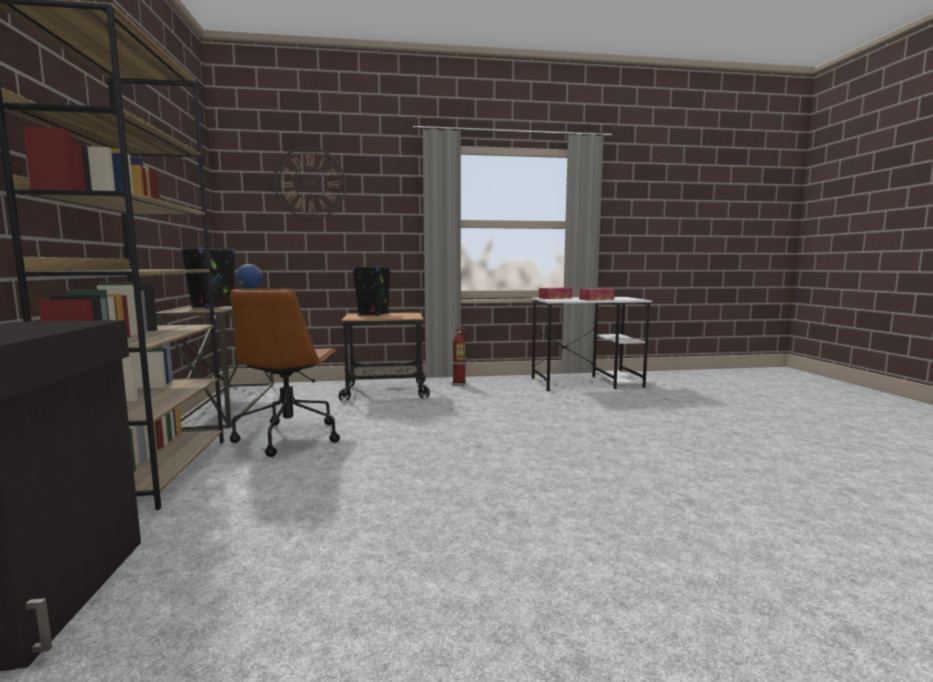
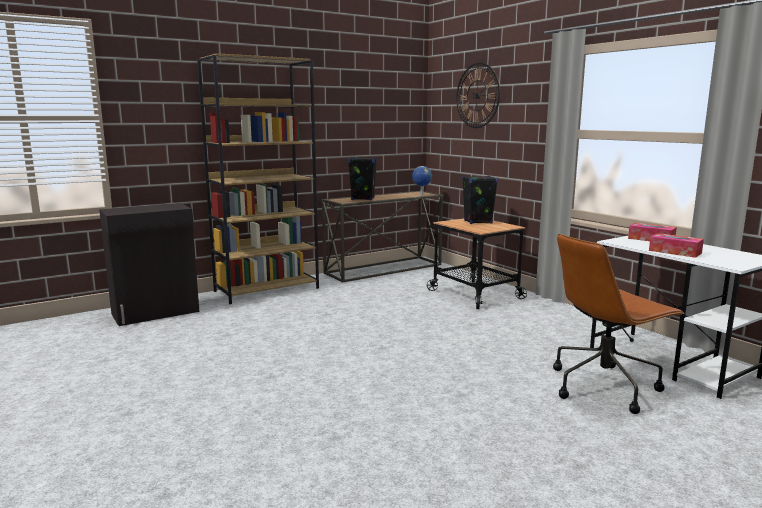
camera: 65 degrees right, 5 degrees up
(289, 436) = (343, 297): brown office chair -> brown office chair (604, 386)
(459, 384) = (544, 311): fire extinguisher -> none

